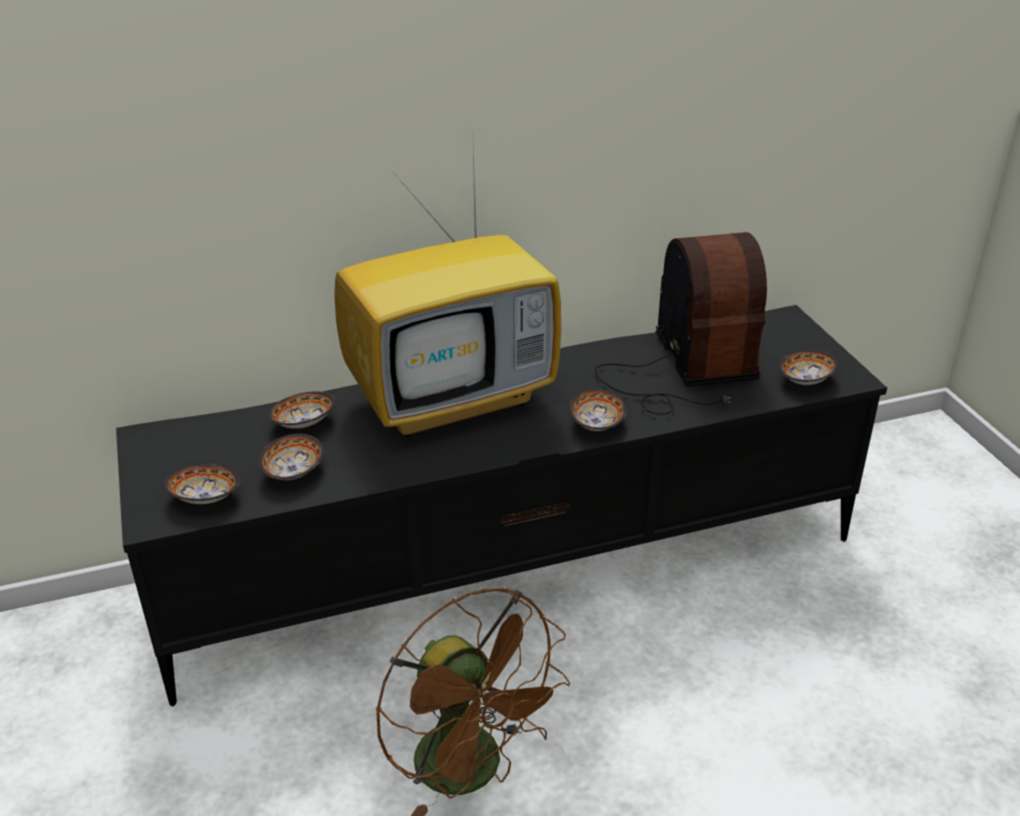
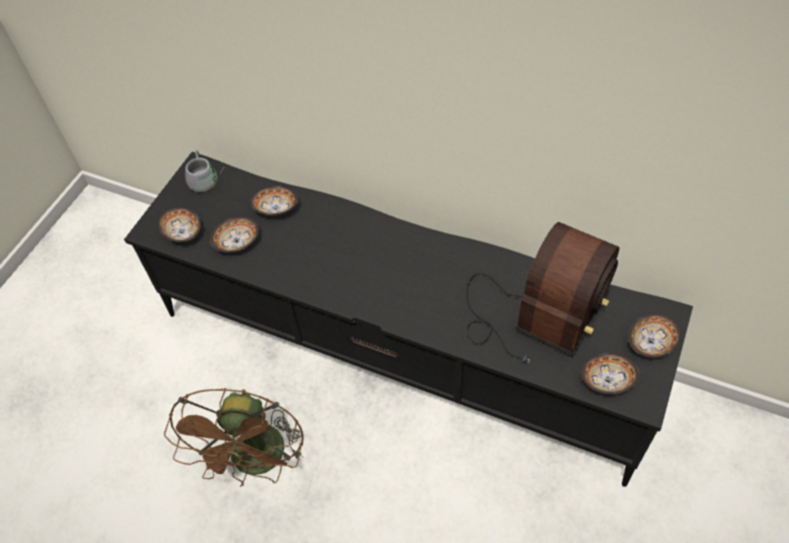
camera: 45 degrees right, 20 degrees up
(170, 439) = (206, 177): none -> grey mug
(454, 398) = (371, 242): television -> none
(596, 424) = (427, 321): bowl -> bowl (651, 343)

